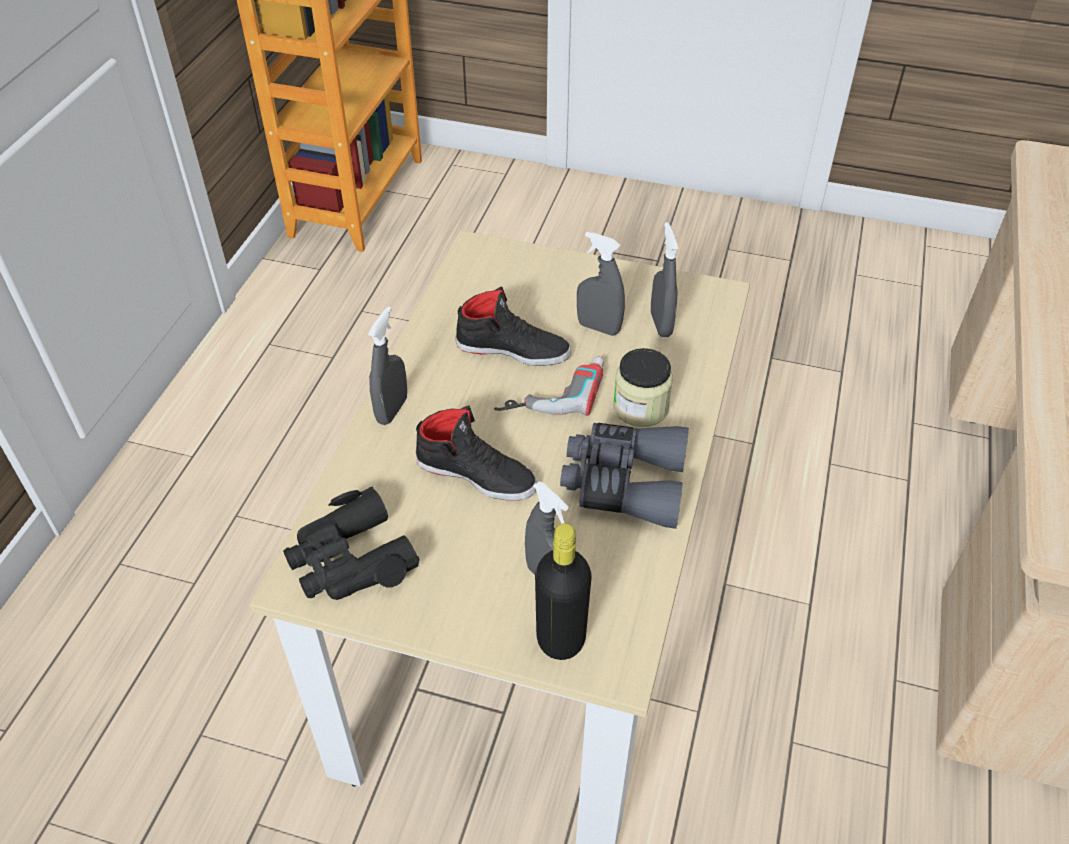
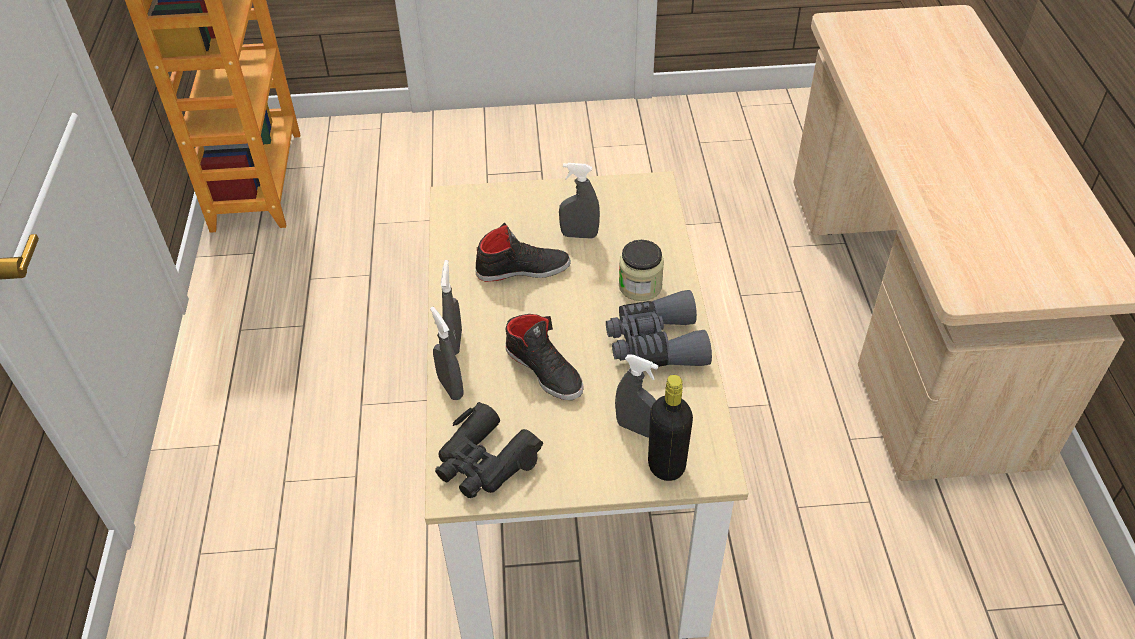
camera: 20 degrees left, 0 degrees up
(476, 473) = (545, 369): black shoe -> black shoe turned 45 degrees clockwise
(552, 390) = (568, 291): power drill -> none
(661, 324) = (624, 220): grey spray bottle -> grey spray bottle (450, 387)

